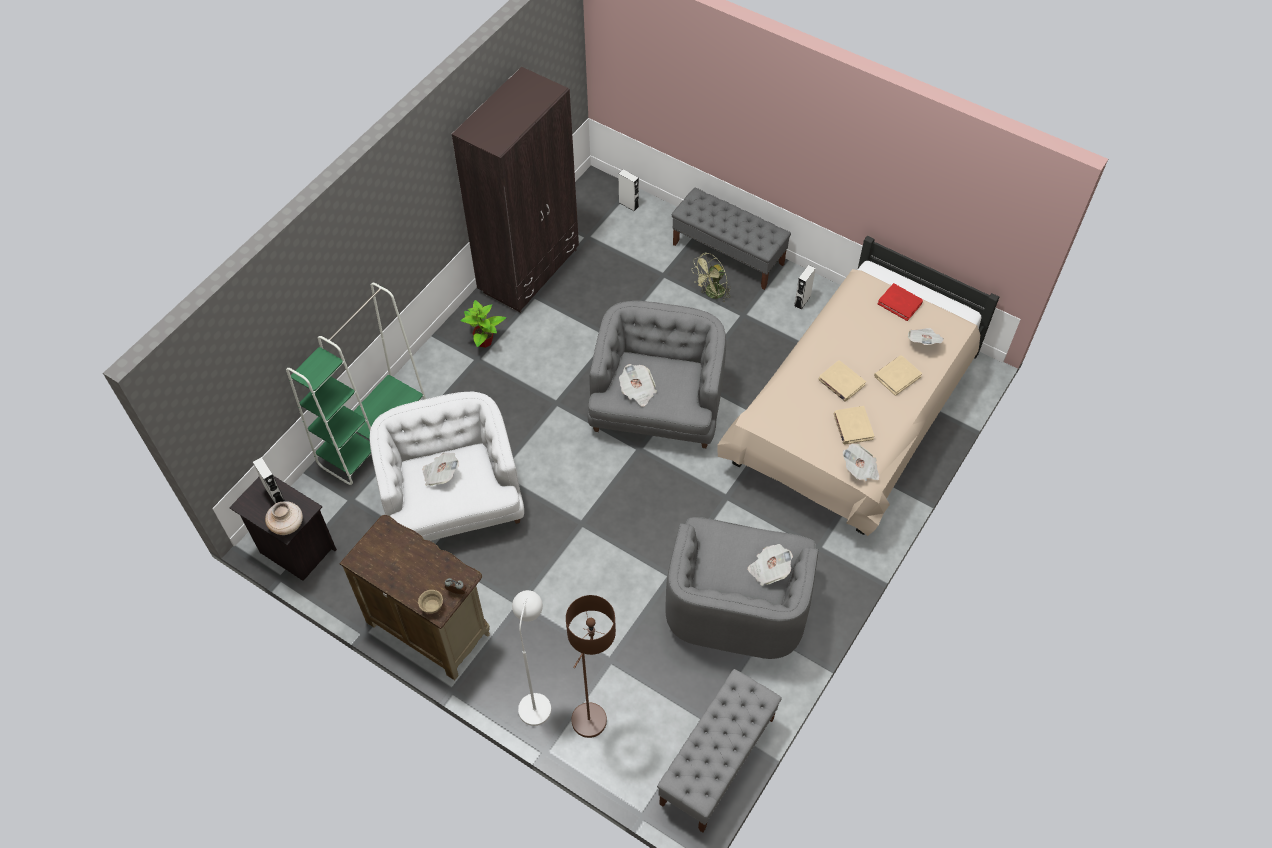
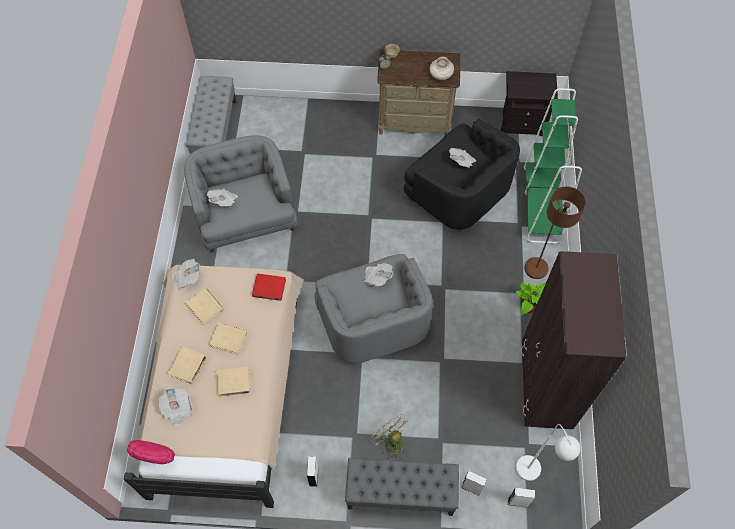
camera: 150 degrees right, 5 degrees up
(275, 495) = (538, 90): white speaker -> white speaker (471, 488)
(287, 525) = (515, 79): beige vase -> beige vase (440, 76)
(453, 500) = (458, 192): white armchair -> black armchair
(537, 700) = (330, 116): white floor lamp -> white floor lamp (531, 475)
(594, 711) = (296, 125): brown floor lamp -> brown floor lamp (537, 275)
(712, 294) = (390, 442): green fan -> green fan turned 60 degrees counterclockwise
(854, 340) = (233, 382): none -> beige book
(900, 303) = (210, 439): red book -> red book (269, 288)
(961, 313) = (155, 458): none -> pink pillow

